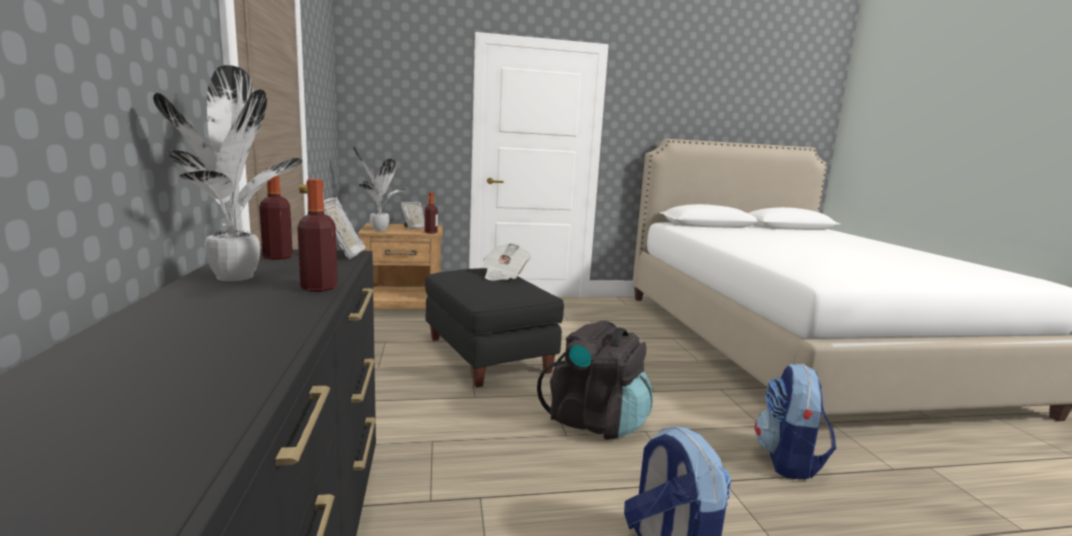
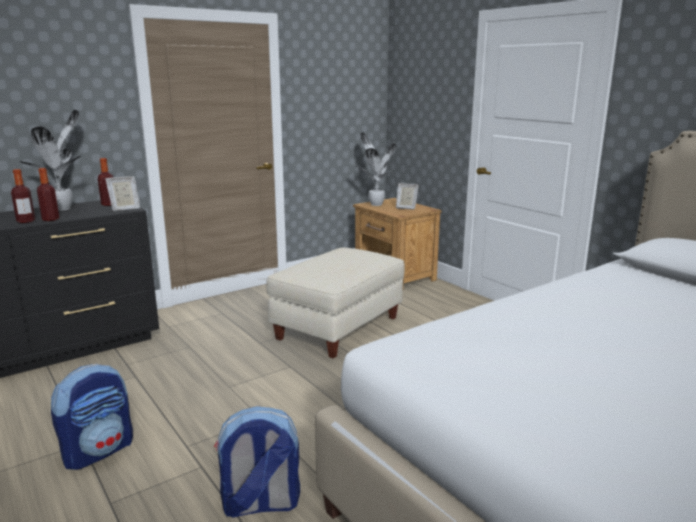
camera: 65 degrees right, 5 degrees up
(430, 232) = (398, 214): bottle -> bottle (26, 221)
(486, 355) = (337, 327): black ottoman -> beige ottoman
(504, 275) = (362, 262): newspaper -> none
(595, 421) = (261, 394): black backpack -> none

